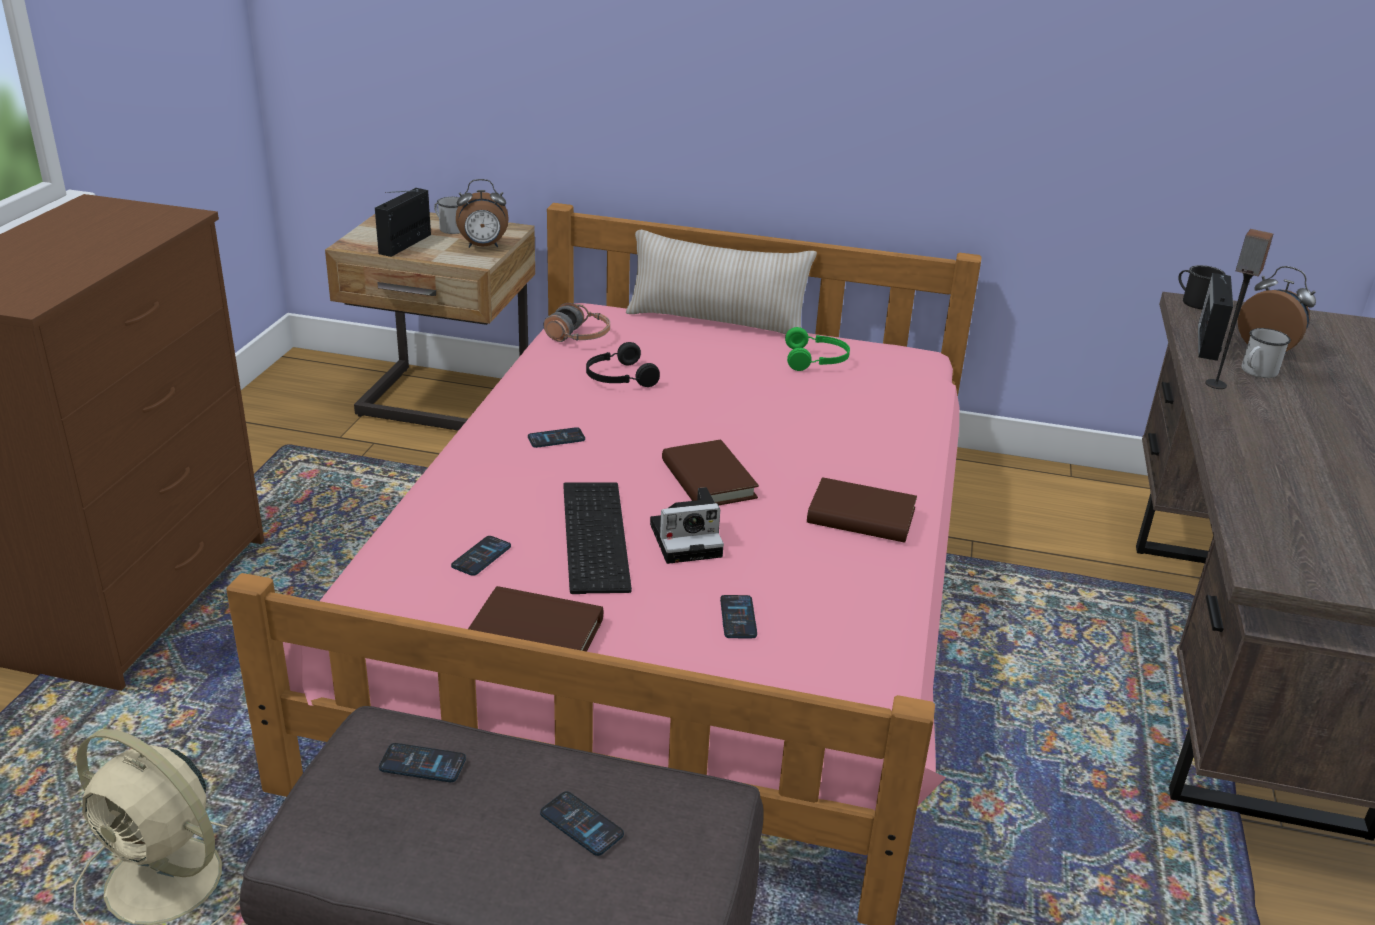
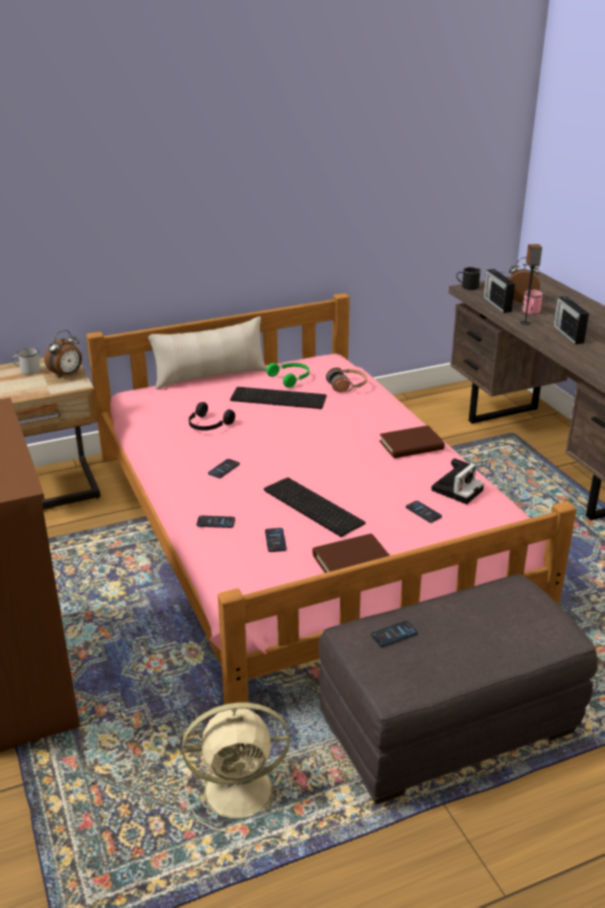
camera: 35 degrees left, 0 degrees up
(406, 243) = (17, 389): radio -> radio (568, 334)
(578, 337) = (153, 411): headphones -> headphones (347, 386)
(581, 824) = (486, 620): phone -> phone (215, 522)
(688, 539) = (355, 488): camera -> camera (457, 489)
(708, 479) = (325, 457): brown book -> none
(763, 379) = (279, 397): none -> keyboard
(1256, 372) = (531, 312): white mug -> pink mug

